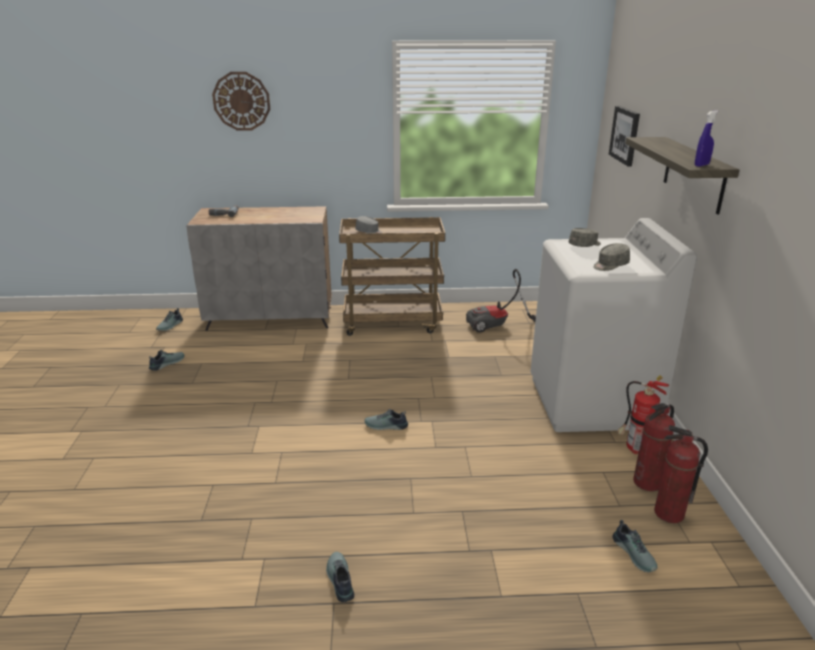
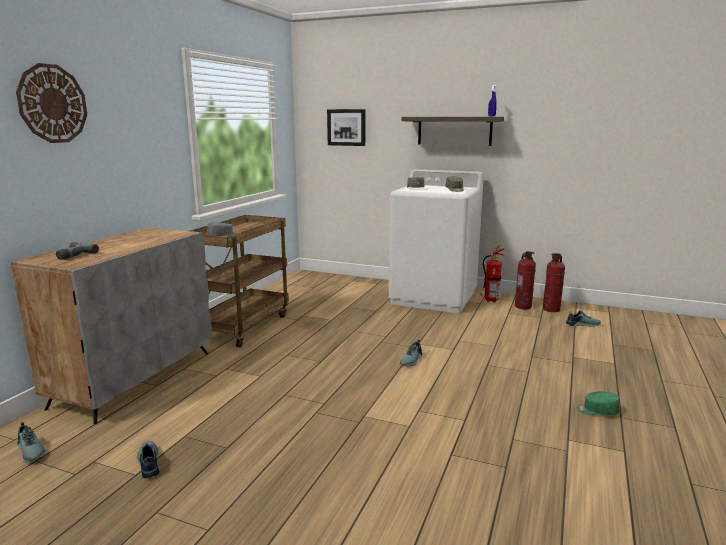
camera: 65 degrees left, 10 degrees down
(339, 580) = (597, 411): shoe -> green cap
(498, 326) = (305, 296): vacuum cleaner -> none

